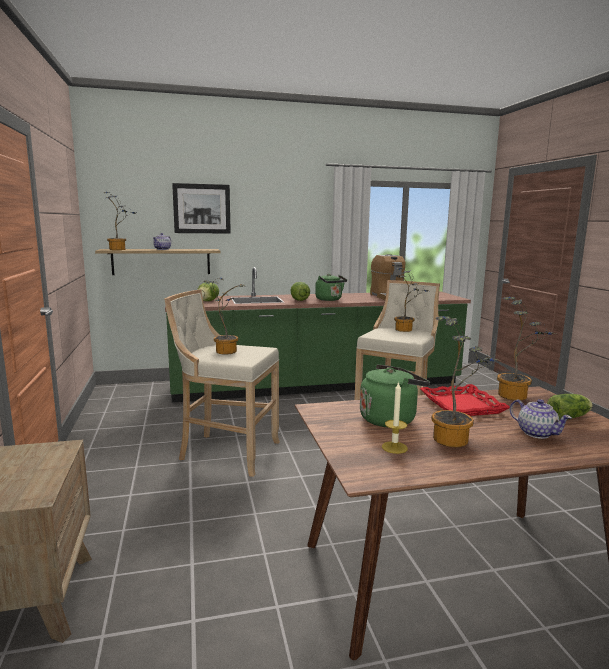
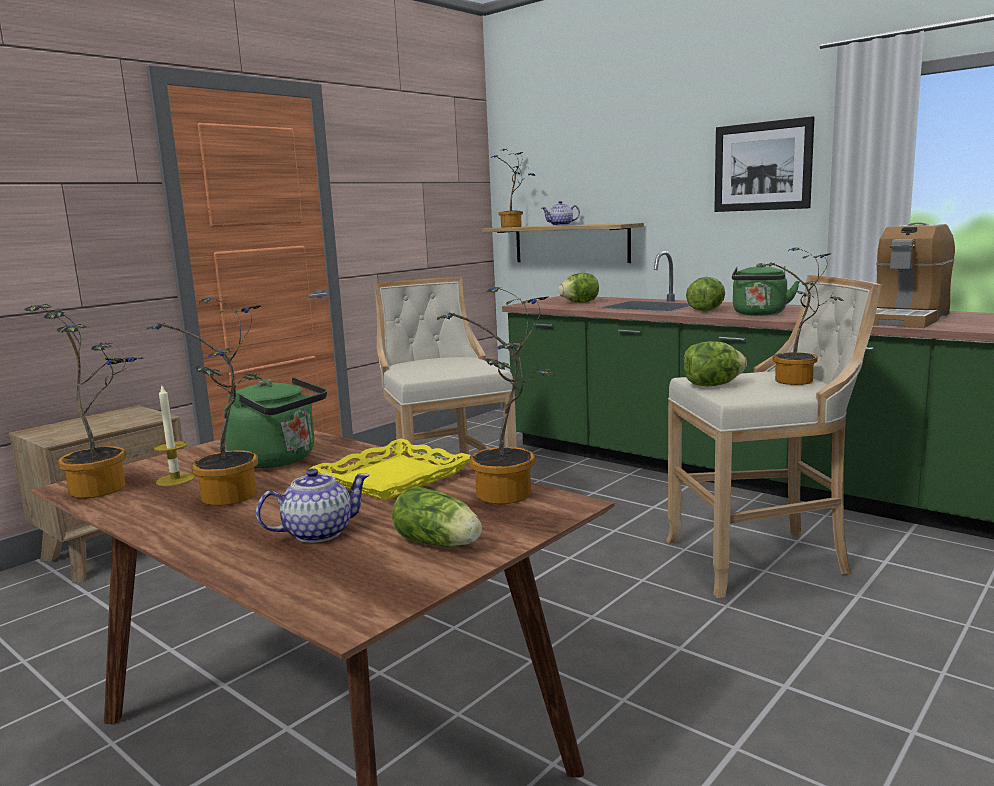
camera: 55 degrees right, 0 degrees up
(202, 208) = (622, 159): picture -> picture (762, 166)
(226, 351) = (446, 364): potted plant -> potted plant (106, 487)
(388, 337) = (712, 385): none -> lettuce
(461, 405) = (392, 477): red tray -> yellow tray
(536, 433) = (317, 533): teapot -> teapot turned 135 degrees counterclockwise

